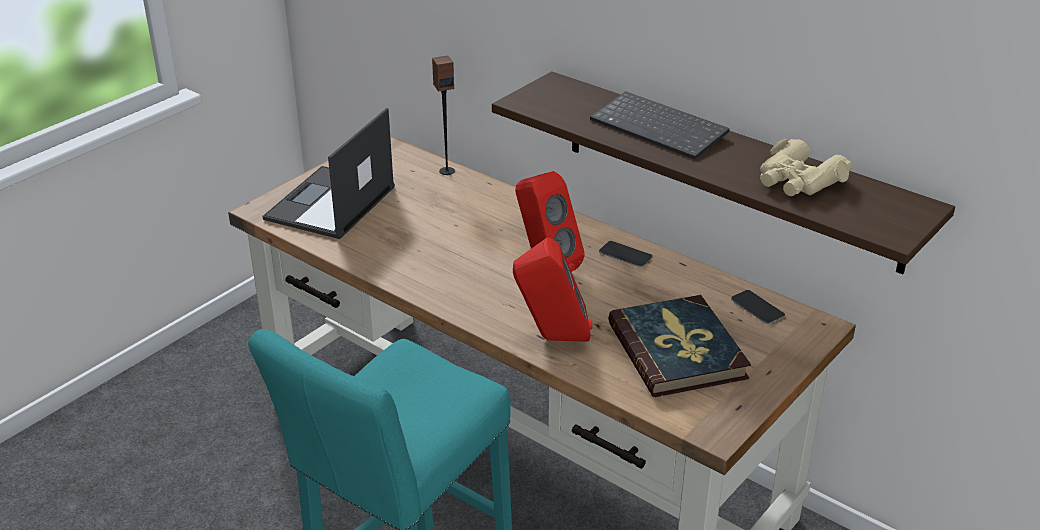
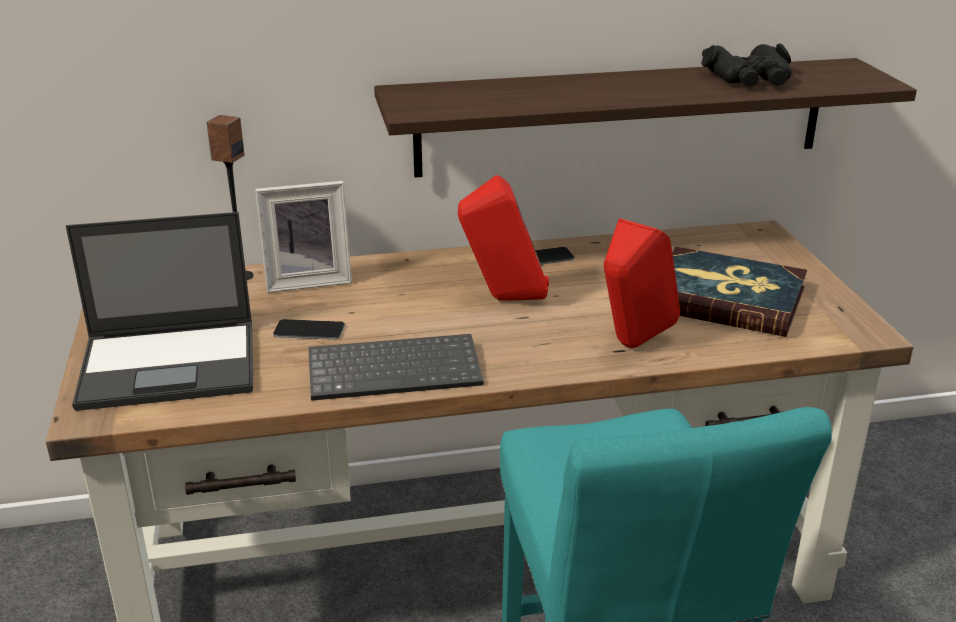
camera: 50 degrees left, 5 degrees down
(330, 204) = (171, 364): laptop -> laptop turned 75 degrees counterclockwise
(472, 192) = (308, 280): none -> picture frame
(661, 128) = (574, 86): keyboard -> keyboard (396, 369)
(757, 307) = (704, 242): phone -> phone (309, 330)
(798, 181) = (749, 79): beige binoculars -> black binoculars

